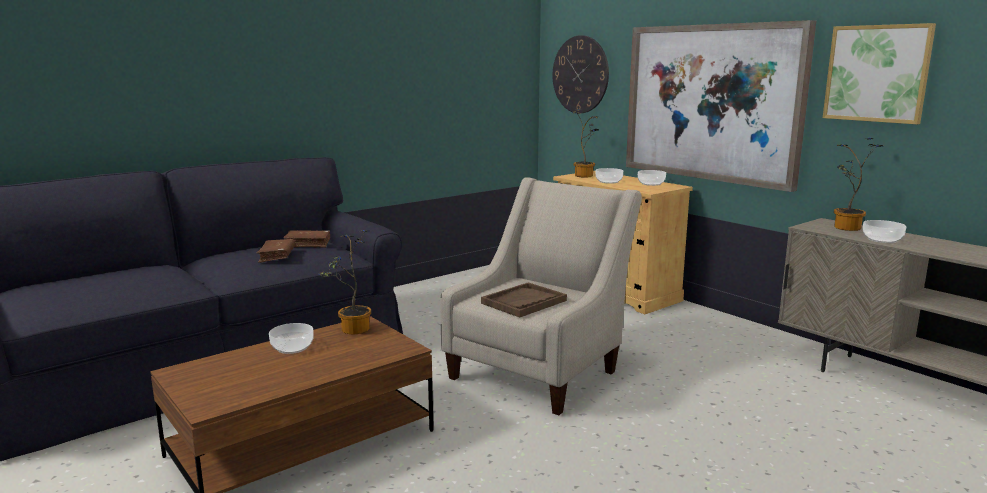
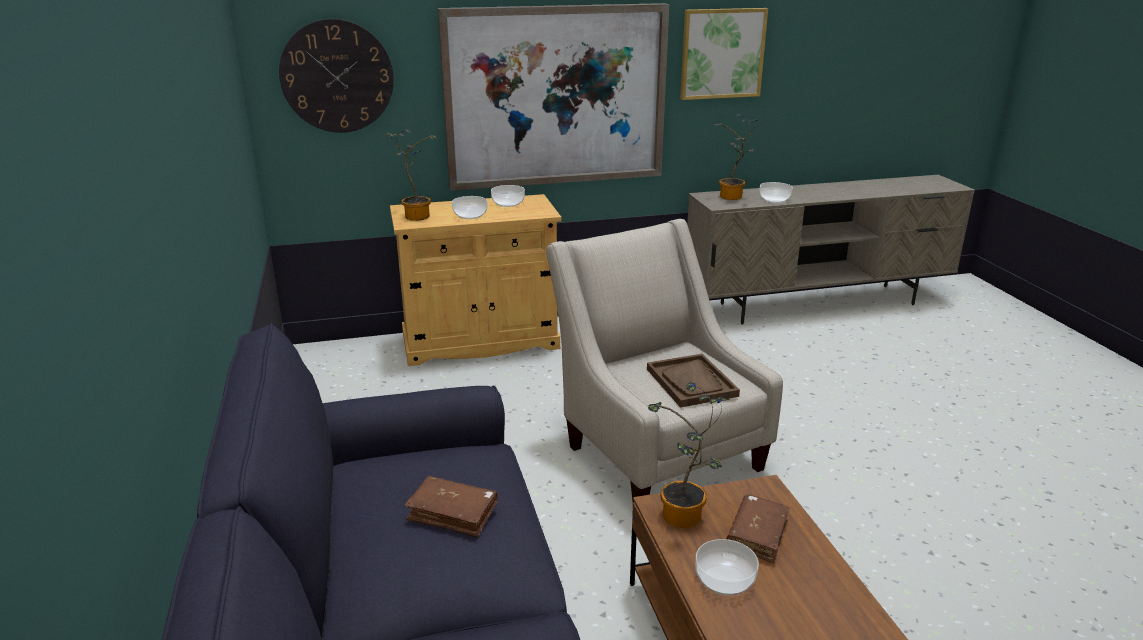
camera: 65 degrees left, 10 degrees up
(308, 244) = (401, 475): brown book -> brown book (757, 535)

